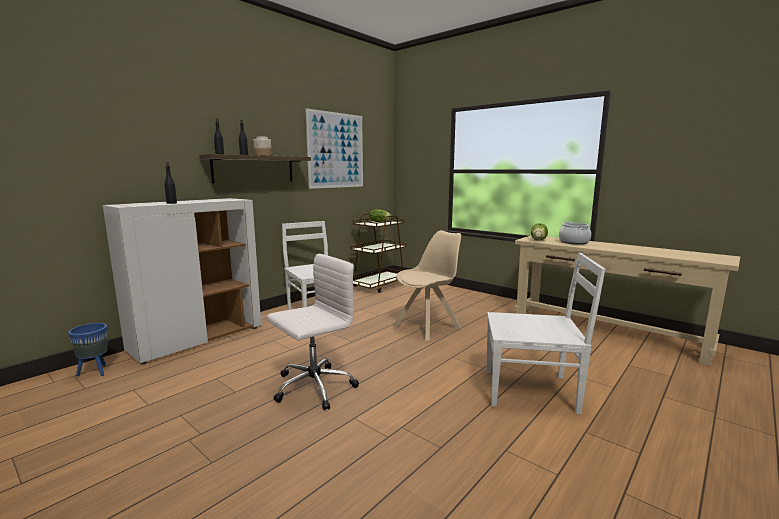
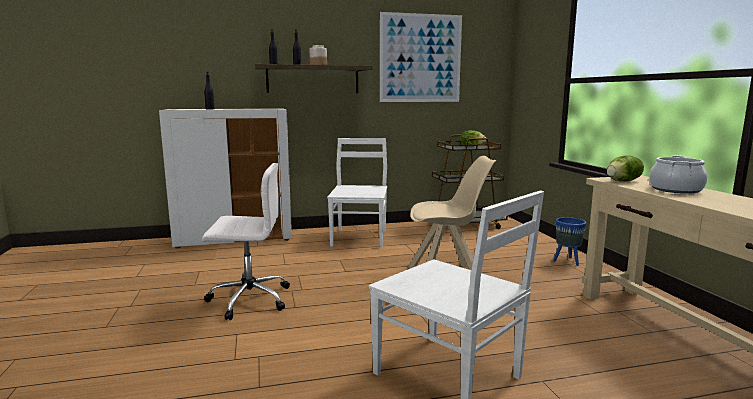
camera: 35 degrees right, 0 degrees up
(95, 372) = (144, 246): blue planter -> blue planter (567, 261)

